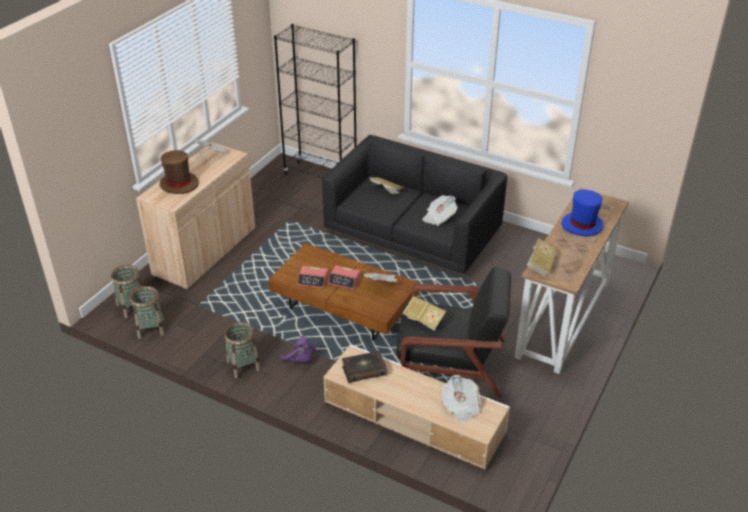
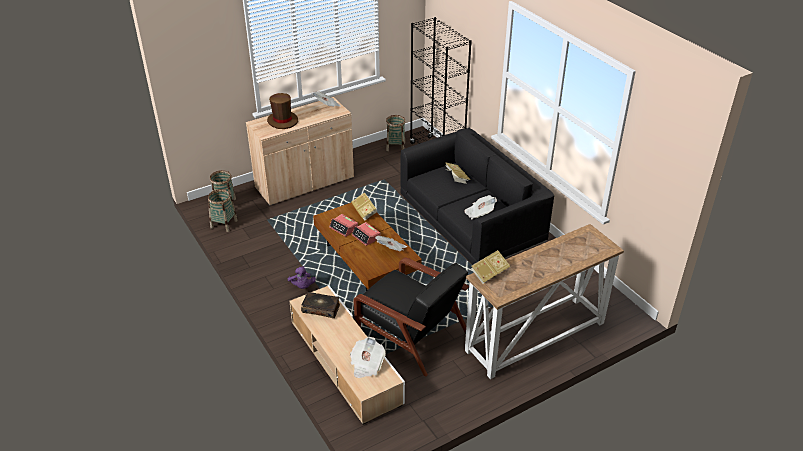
camera: 30 degrees right, 0 degrees up
(243, 365) = (261, 274): basket -> basket (395, 146)
(424, 320) = (391, 288): book -> book (364, 212)
(582, 225) = (558, 255): blue hat -> none

